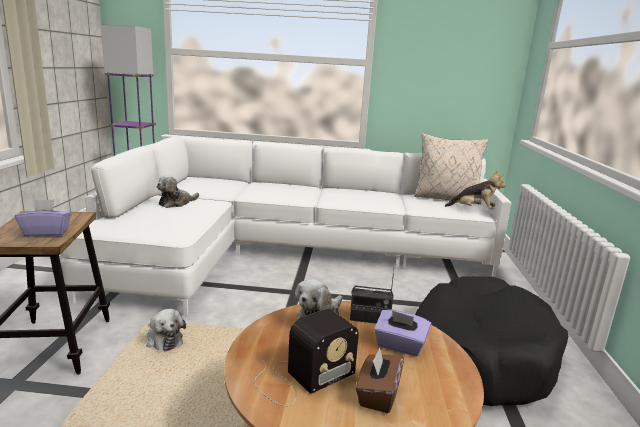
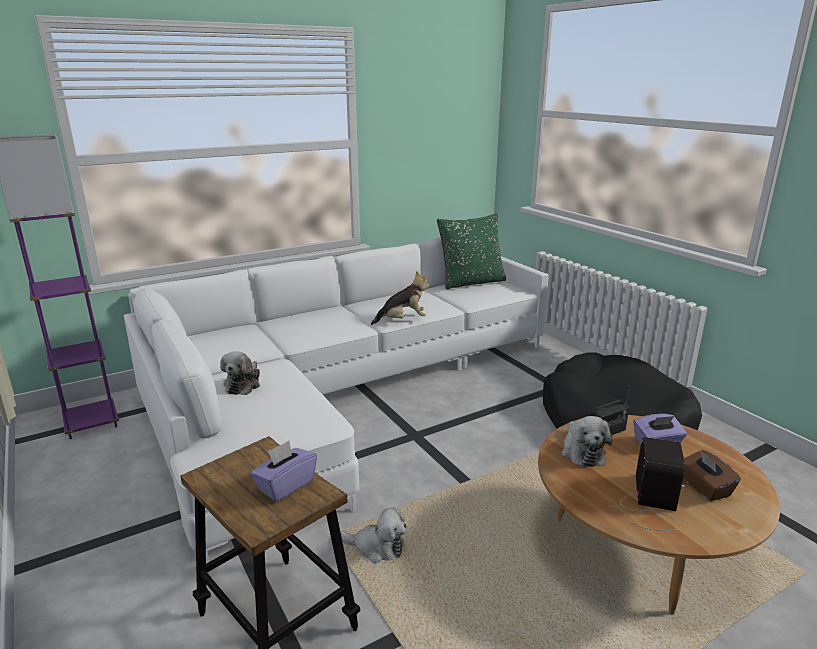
camera: 35 degrees left, 5 degrees up
(446, 198) = (471, 282): beige pillow -> green pillow
(474, 210) = (512, 289): plush toy -> plush toy (402, 320)

